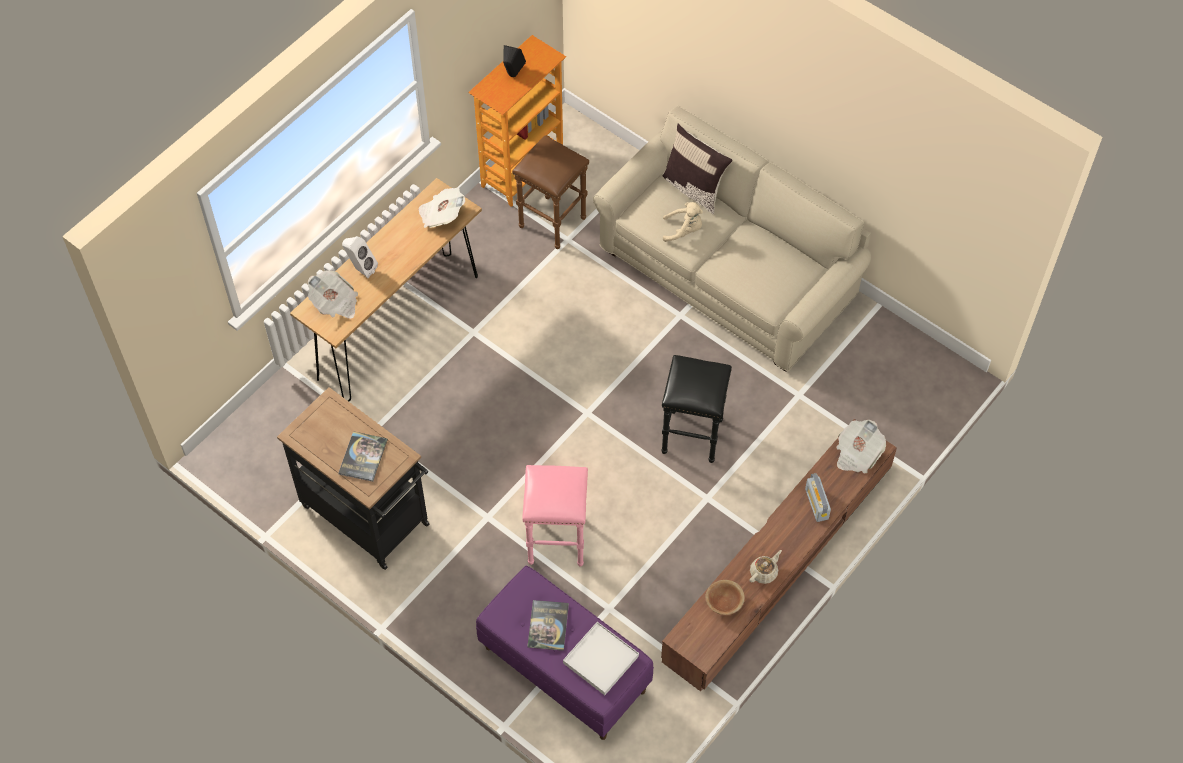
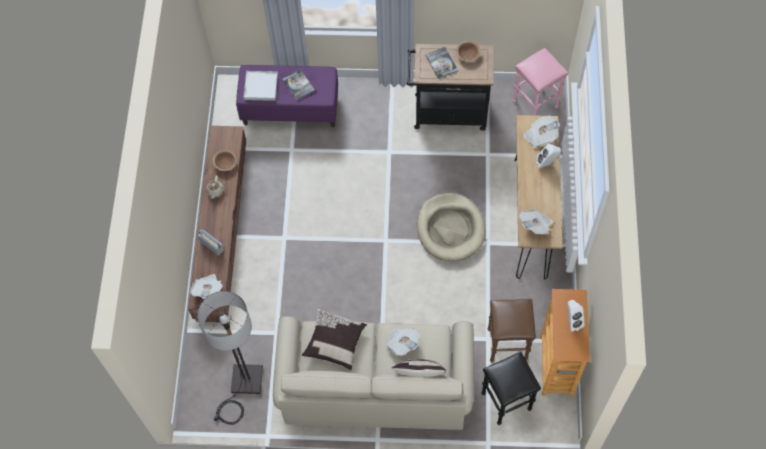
camera: 145 degrees right, 5 degrees up
(321, 445) = (467, 55): none -> brown bowl
(500, 375) = (450, 228): none -> beige dog bed
(513, 75) = (572, 321): black speaker -> white speaker
(555, 542) = (344, 163): pink stool -> pink stool (535, 103)
(684, 230) = (402, 343): beige plush toy -> newspaper
(693, 437) = (317, 266): black stool -> black stool (505, 401)
(757, 276) = (335, 342): none -> pillow
(881, 361) = (242, 389): none -> floor lamp

